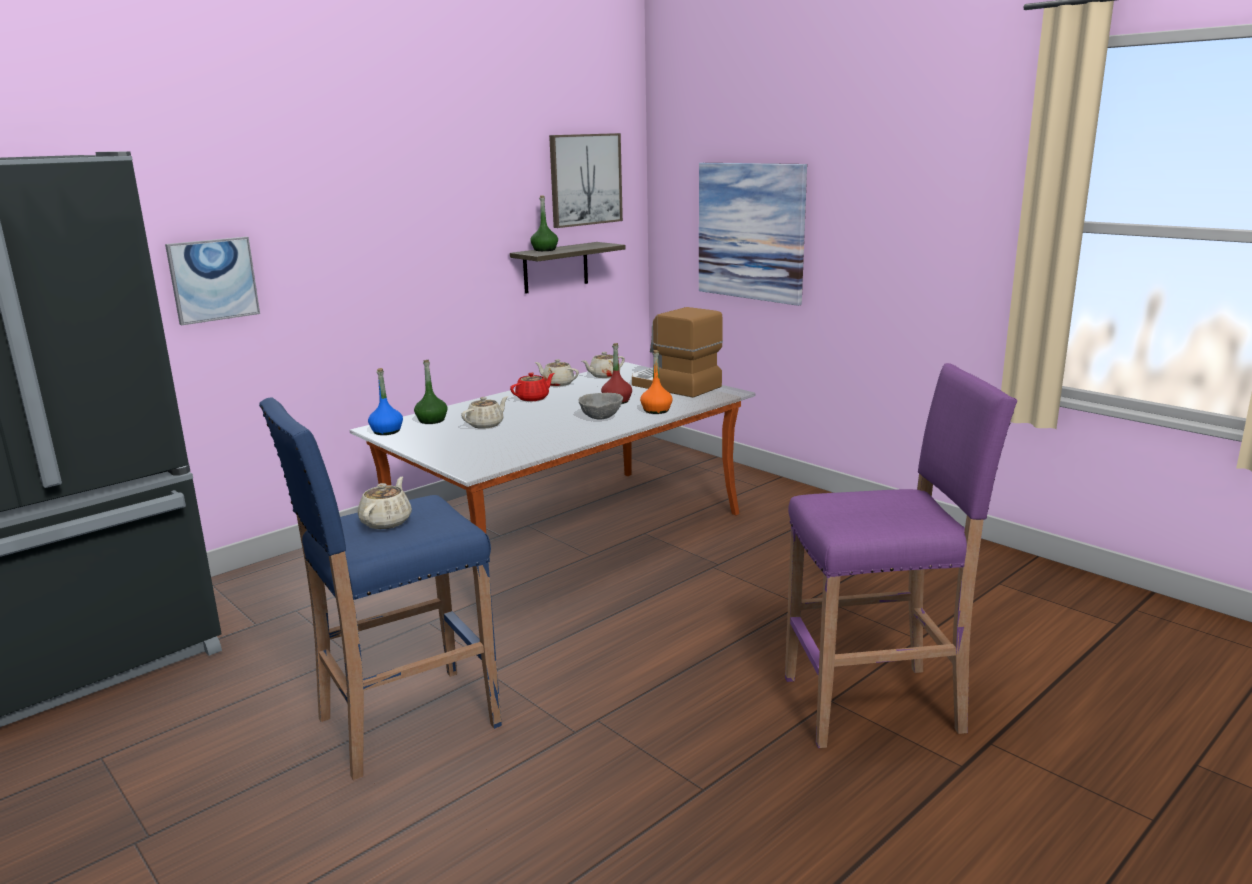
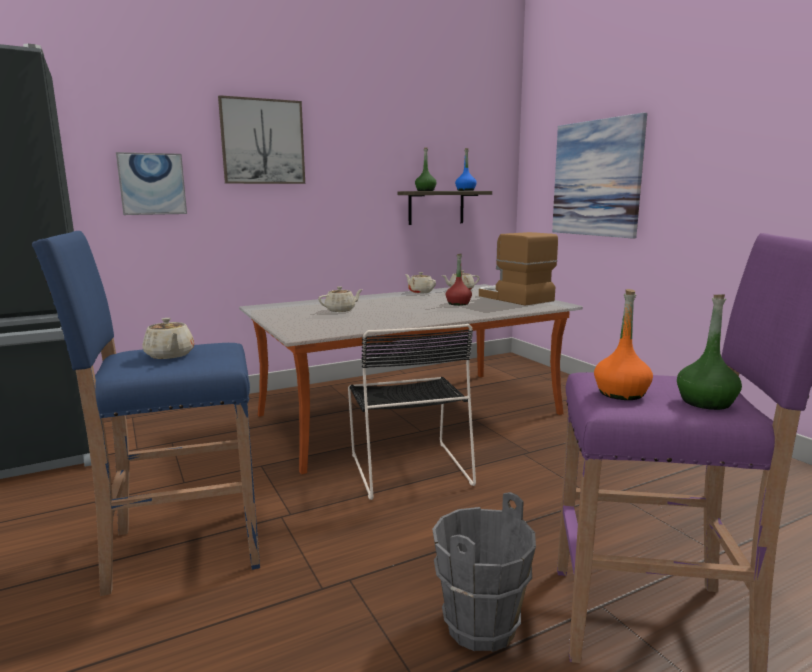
camera: 15 degrees right, 5 degrees down
(386, 431) = (263, 309): blue bottle -> blue bottle (465, 190)
(387, 521) = (170, 355): beige teapot -> beige teapot turned 120 degrees clockwise
(431, 420) = (303, 305): green bottle -> green bottle (705, 402)
(533, 398) = (393, 298): red teapot -> none
(585, 179) = (465, 141): picture -> picture (262, 142)
(598, 599) = (408, 466): none -> black chair
(601, 417) = (437, 312): grey bowl -> none
(656, 410) = (487, 311): orange bottle -> orange bottle (621, 393)
(734, 736) = (480, 626): none -> grey bucket

